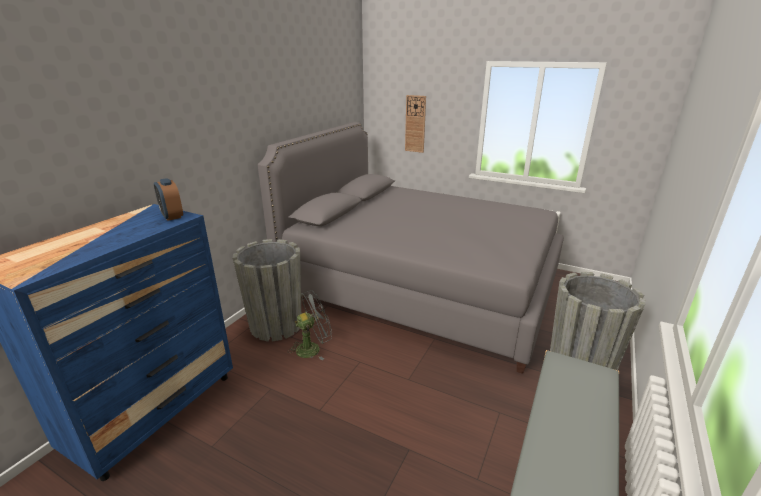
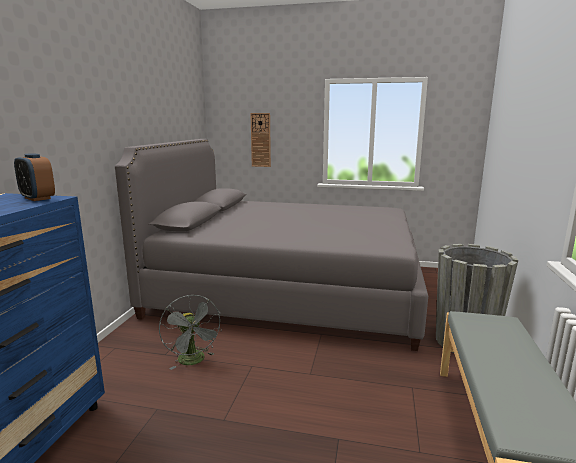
camera: 15 degrees left, 10 degrees down
(276, 325) = (142, 346): grey planter -> none
(313, 348) = (194, 361): grey fan -> grey fan turned 105 degrees clockwise

